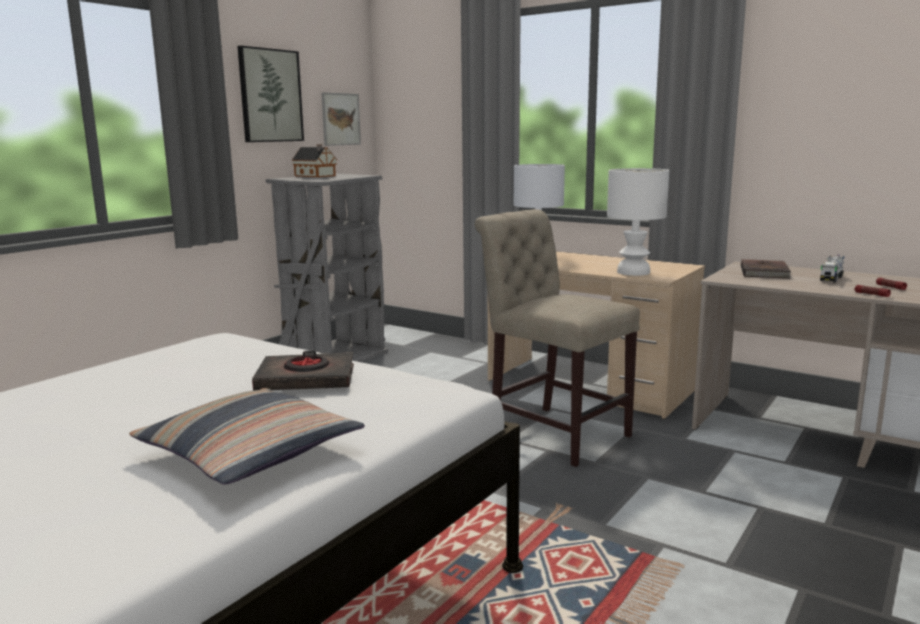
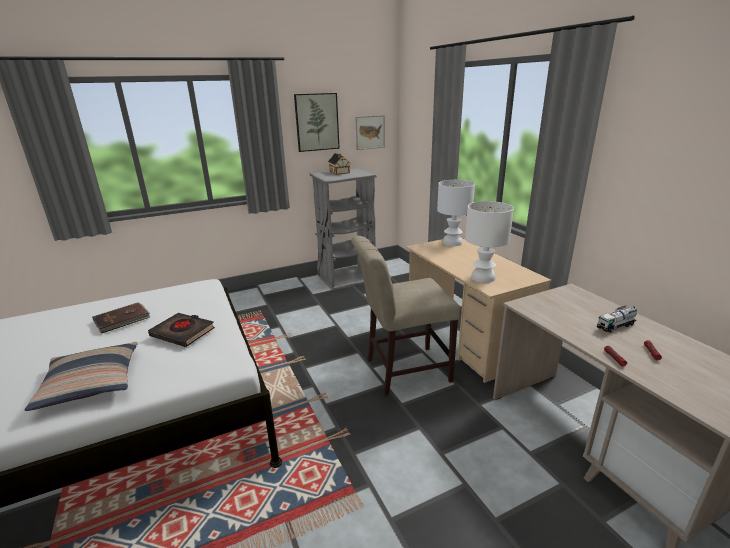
camera: 30 degrees right, 10 degrees up
(553, 432) = (402, 370): beige chair -> beige chair turned 90 degrees counterclockwise
(765, 272) = (572, 303): brown book -> brown book (122, 319)

